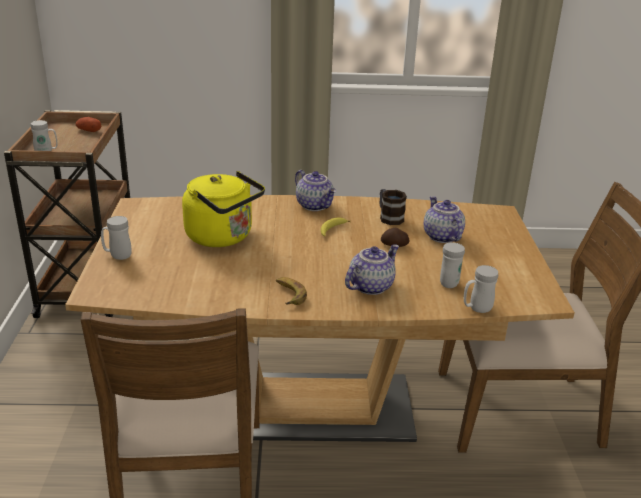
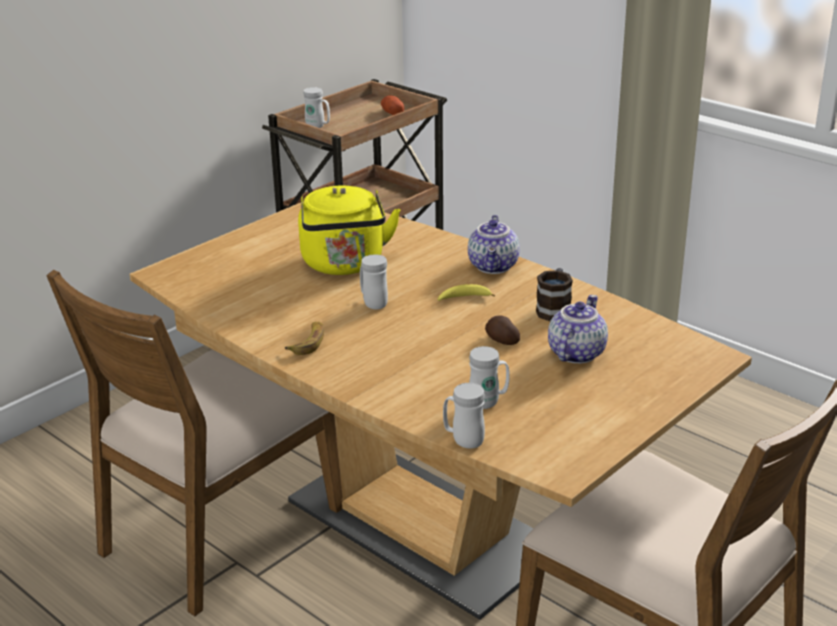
camera: 45 degrees right, 0 degrees up
(117, 256) = (229, 248): white mug -> white mug (372, 303)
(370, 286) = (397, 368): teapot -> none

